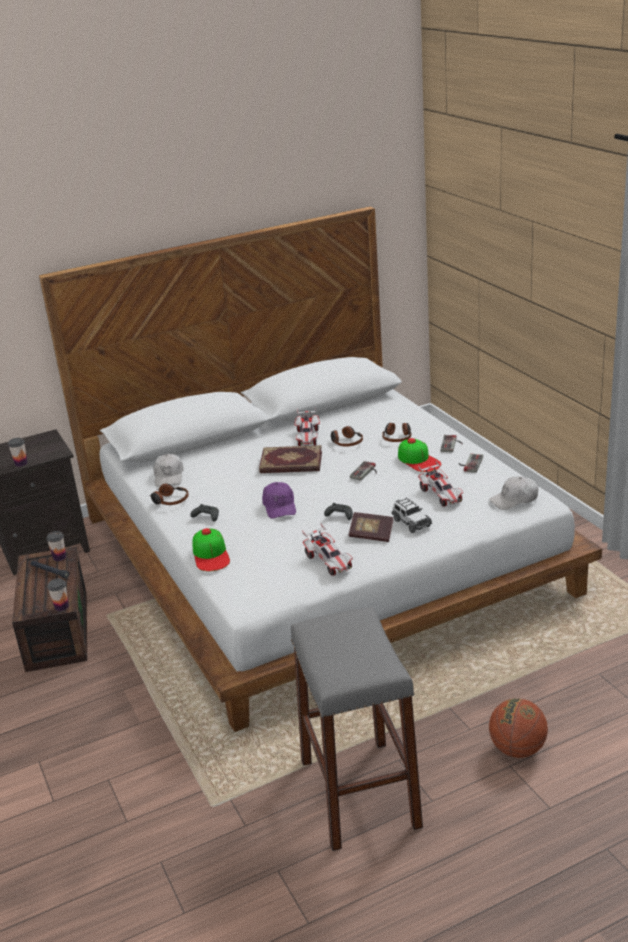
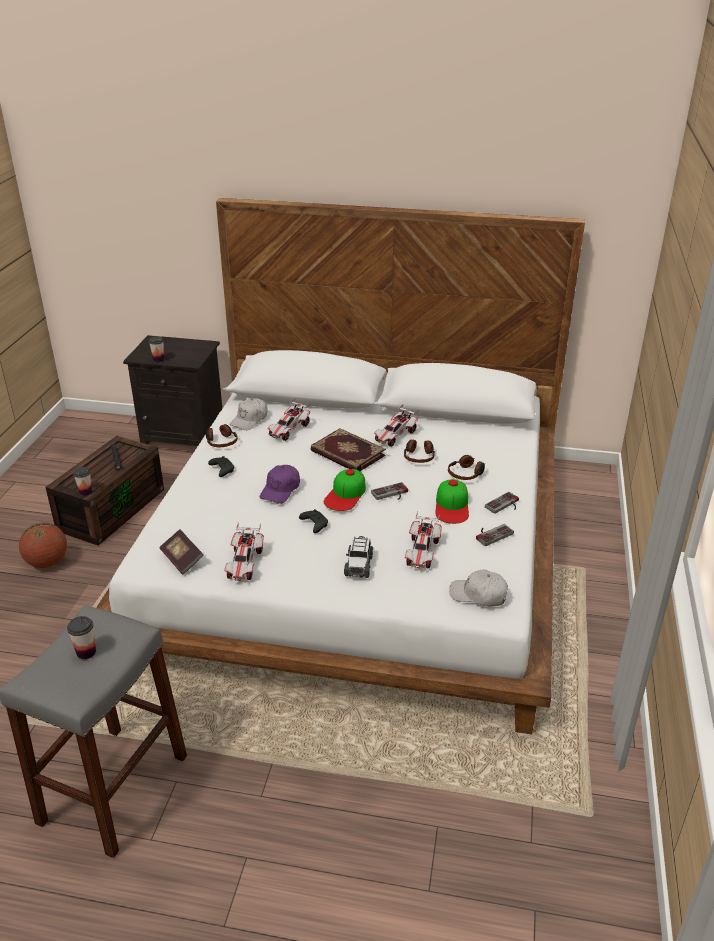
camera: 35 degrees right, 5 degrees up
(59, 557) = (136, 451): cup -> cup (86, 652)
(211, 555) = (178, 505): cap -> cap (345, 494)
(216, 469) = (289, 430): none -> toy car
(371, 535) = (312, 558): book -> book (182, 559)
(517, 749) = (272, 846): basketball -> basketball (47, 562)

